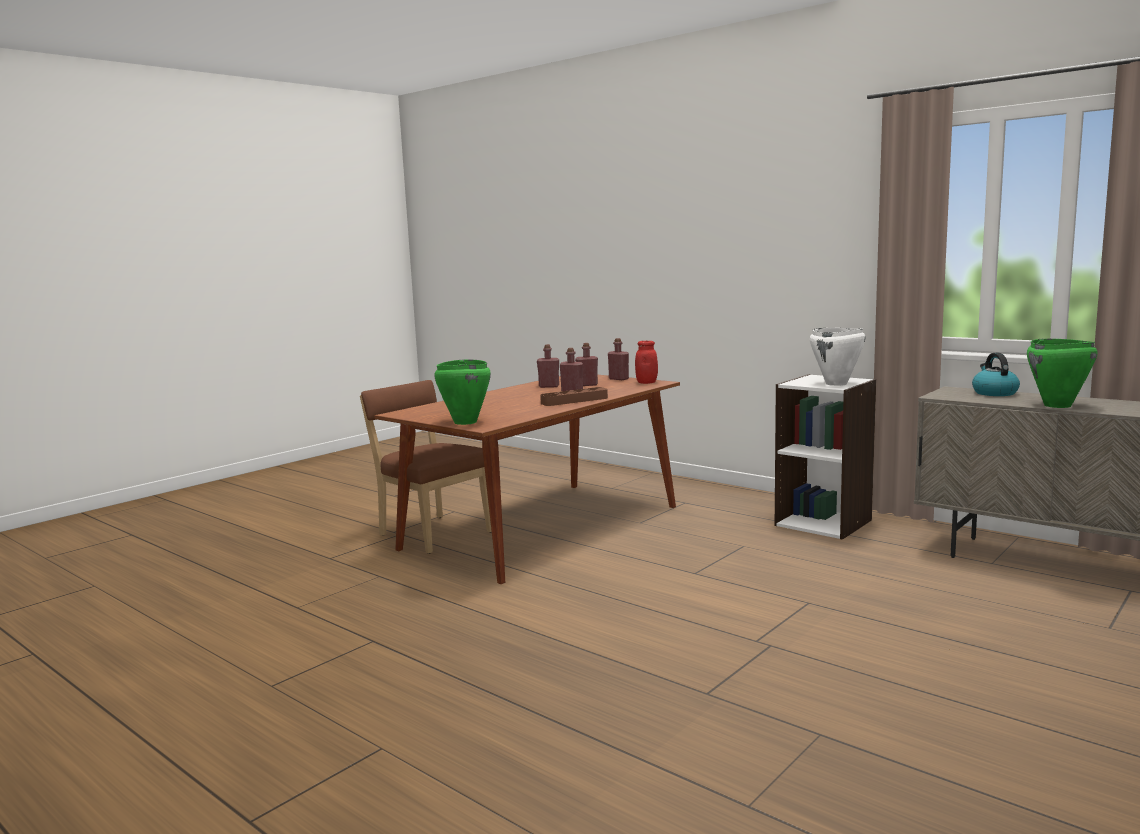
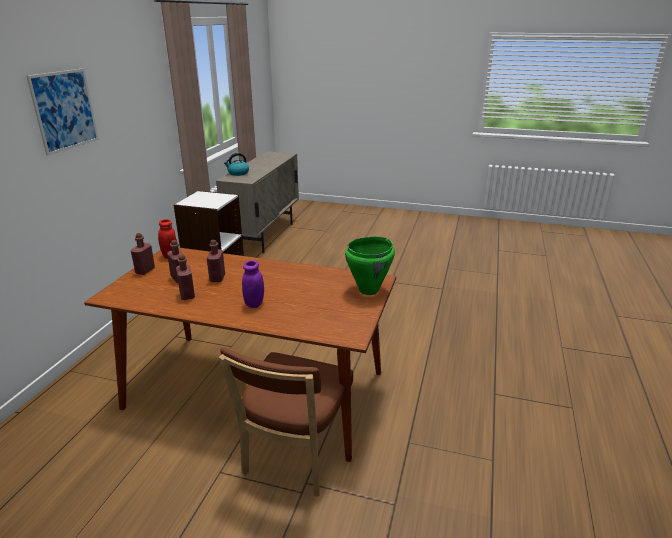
camera: 115 degrees left, 15 degrees up
(502, 397) = (254, 304): none -> purple jar
(574, 400) = (263, 268): brown tray -> none
(717, 227) = (65, 110): none -> picture
(836, 384) = (217, 196): white cooking pot -> none
(1057, 405) = (269, 166): green cooking pot -> none

